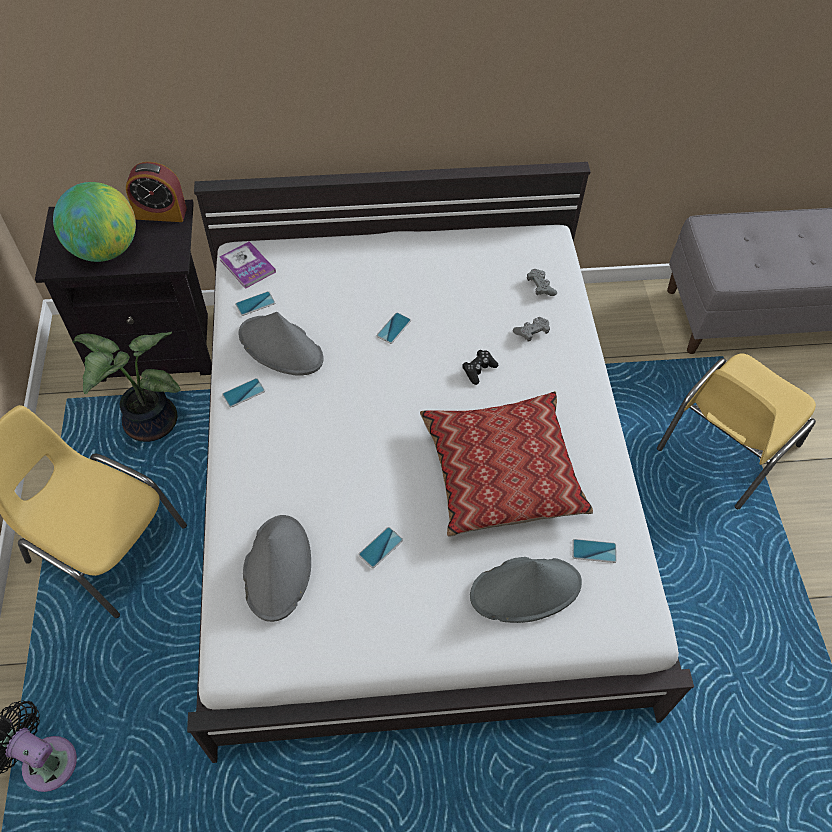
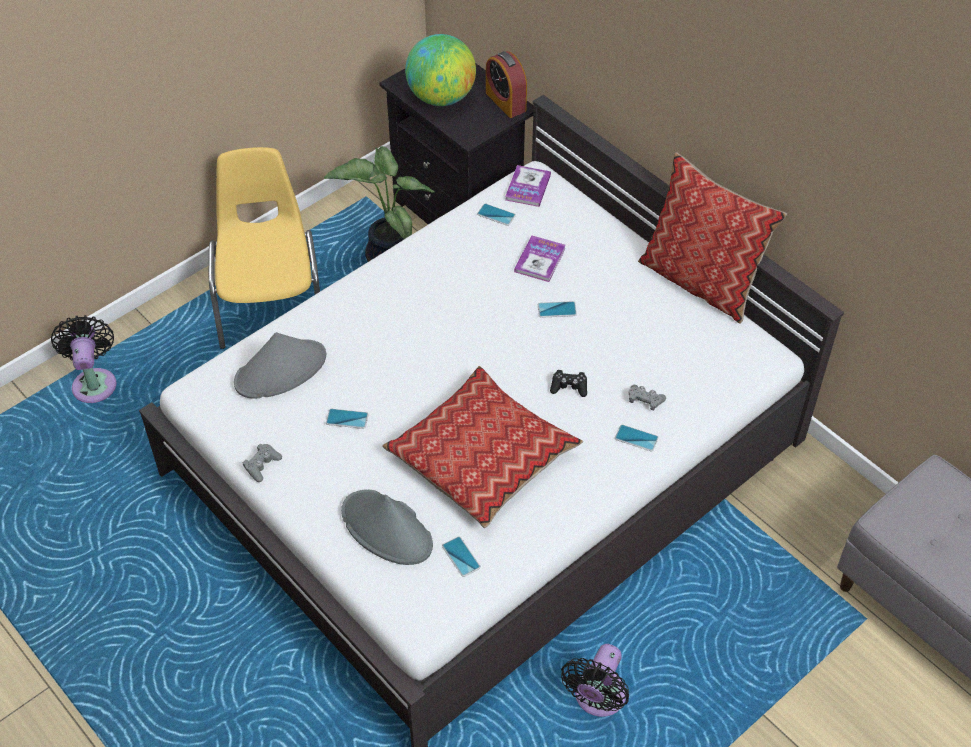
camera: 55 degrees right, 5 degrees down
(243, 393) = (408, 261): phone -> phone (636, 438)
(281, 347) = (470, 255): grey hat -> none
(332, 306) = (540, 260): none -> book
(446, 228) = (701, 281): none -> pillow
(540, 287) = (702, 379): grey game controller -> grey game controller (262, 465)
(686, 556) = (597, 699): none -> black fan
(725, 447) = (752, 674): yellow chair -> none

